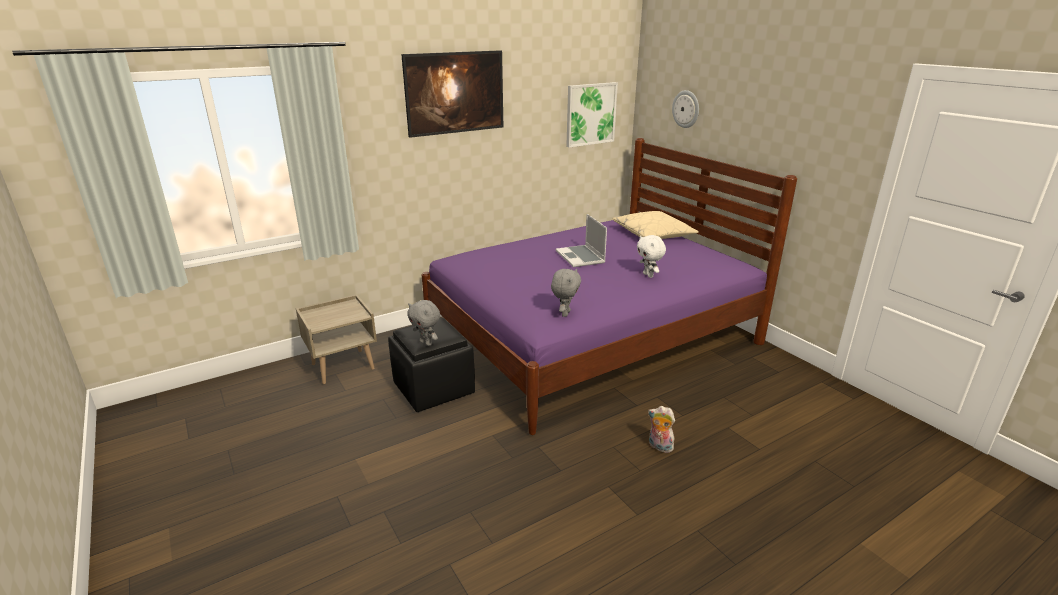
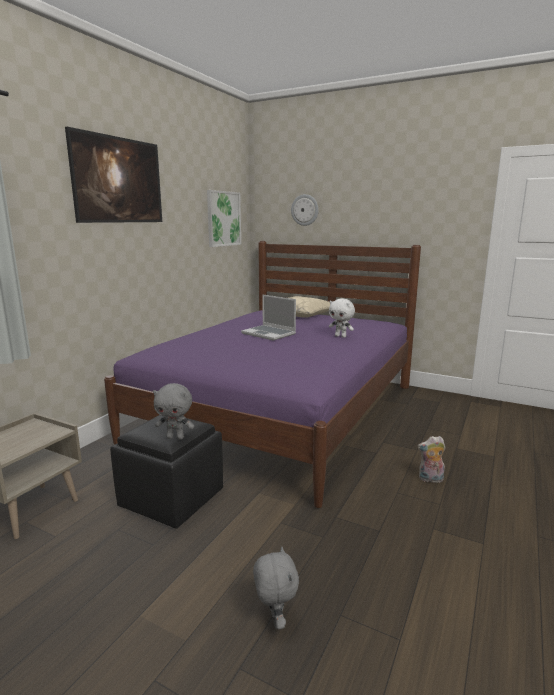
camera: 30 degrees left, 10 degrees down
(565, 313) = (316, 371): grey plush toy -> grey plush toy (275, 619)

